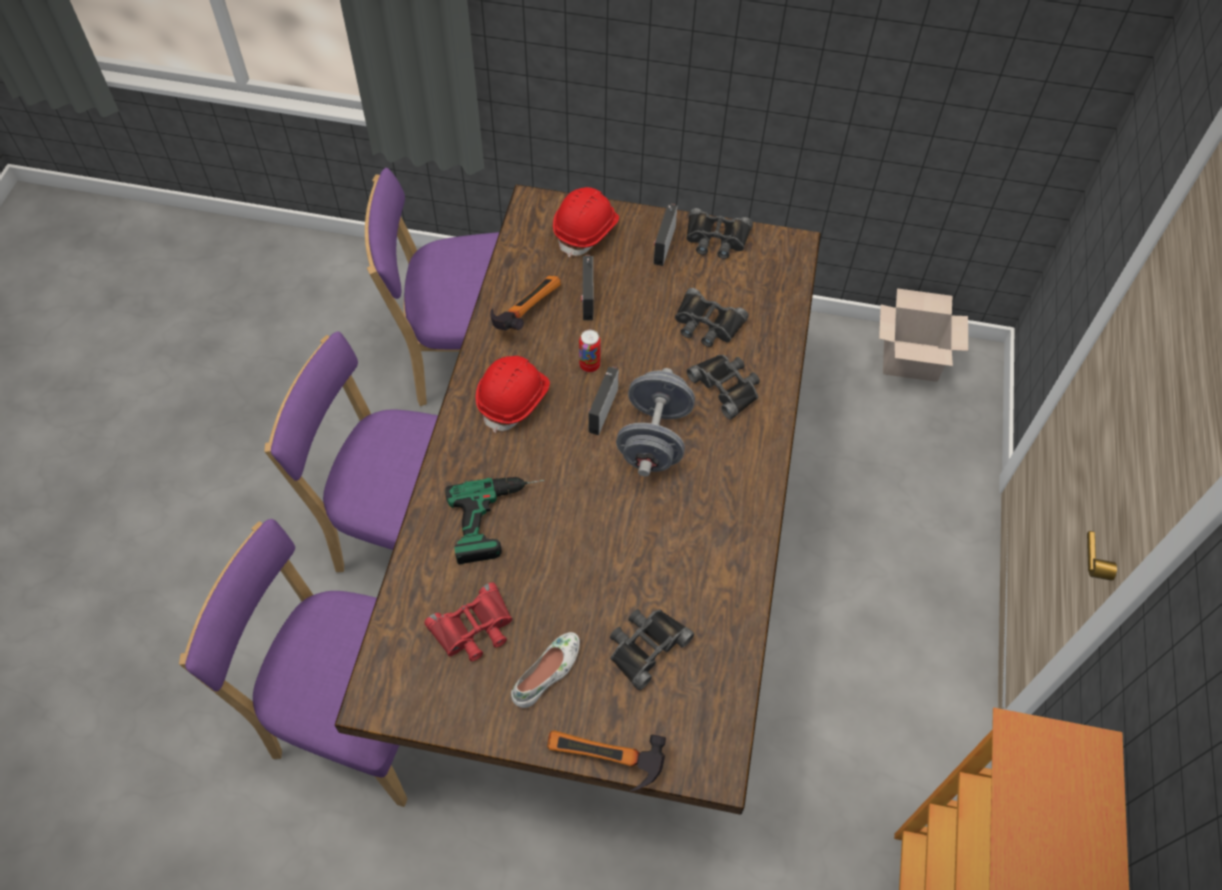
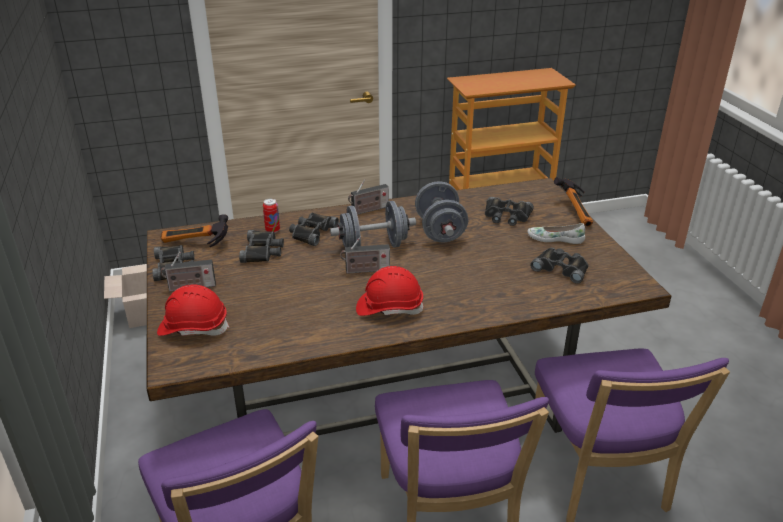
camera: 115 degrees left, 25 degrees down
(474, 628) = (561, 268): red binoculars -> black binoculars
(500, 519) = (485, 283): power drill -> none
(524, 310) = (302, 331): hammer -> hammer (194, 245)
(587, 296) = (267, 306): radio -> radio (368, 210)
(589, 365) = (333, 286): can -> can (272, 230)
(651, 534) = (440, 231): none -> grey dumbbell

